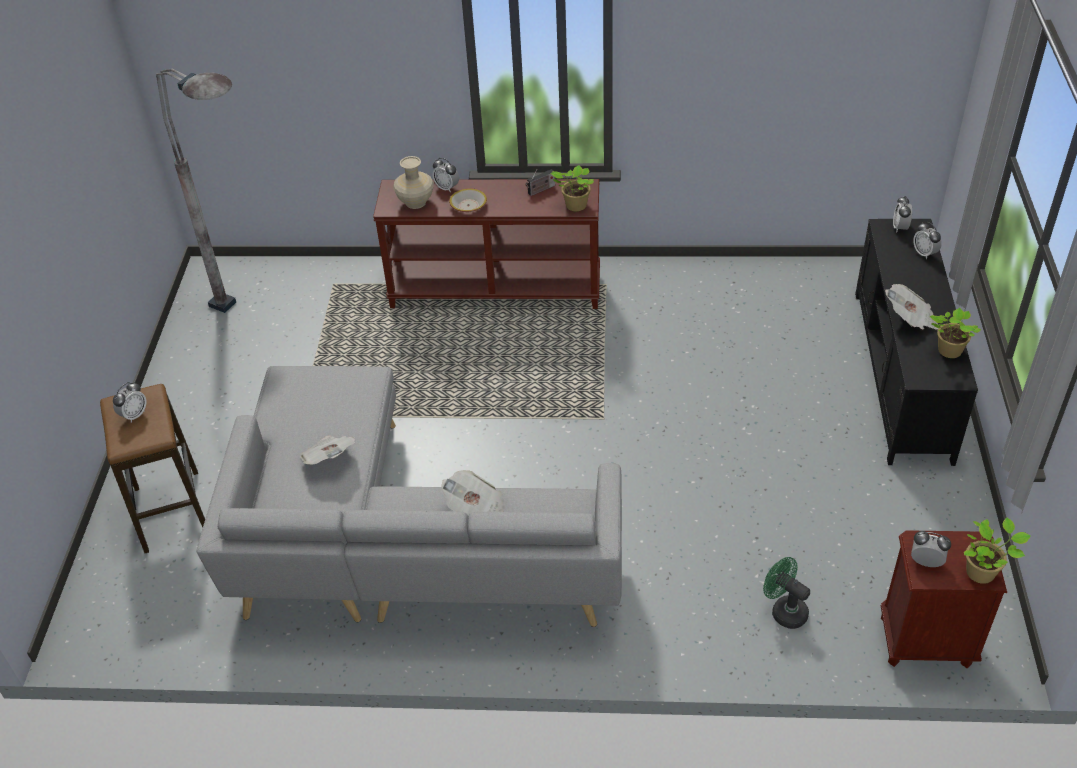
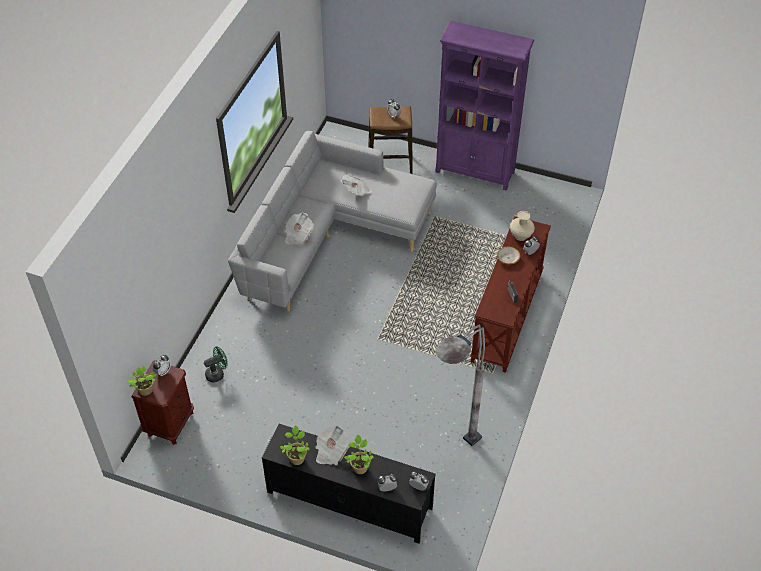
camera: 105 degrees right, 5 degrees up
(174, 389) = (475, 172): none -> purple bookcase
(255, 317) = (522, 208): grey floor lamp -> grey floor lamp (451, 455)
(574, 206) = (489, 306): potted plant -> potted plant (359, 467)

